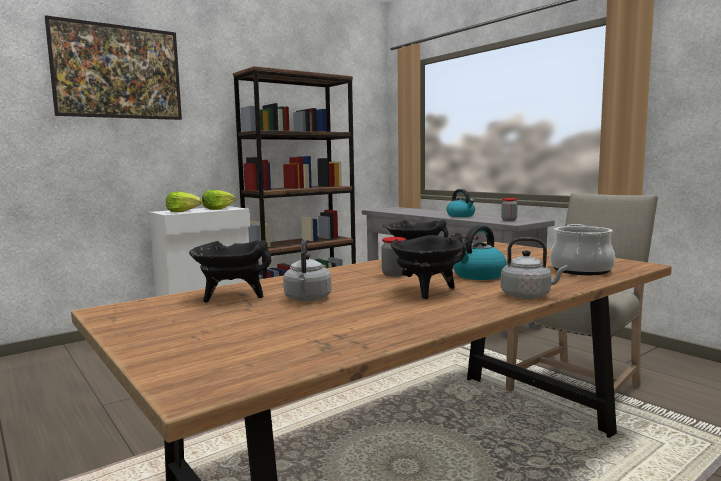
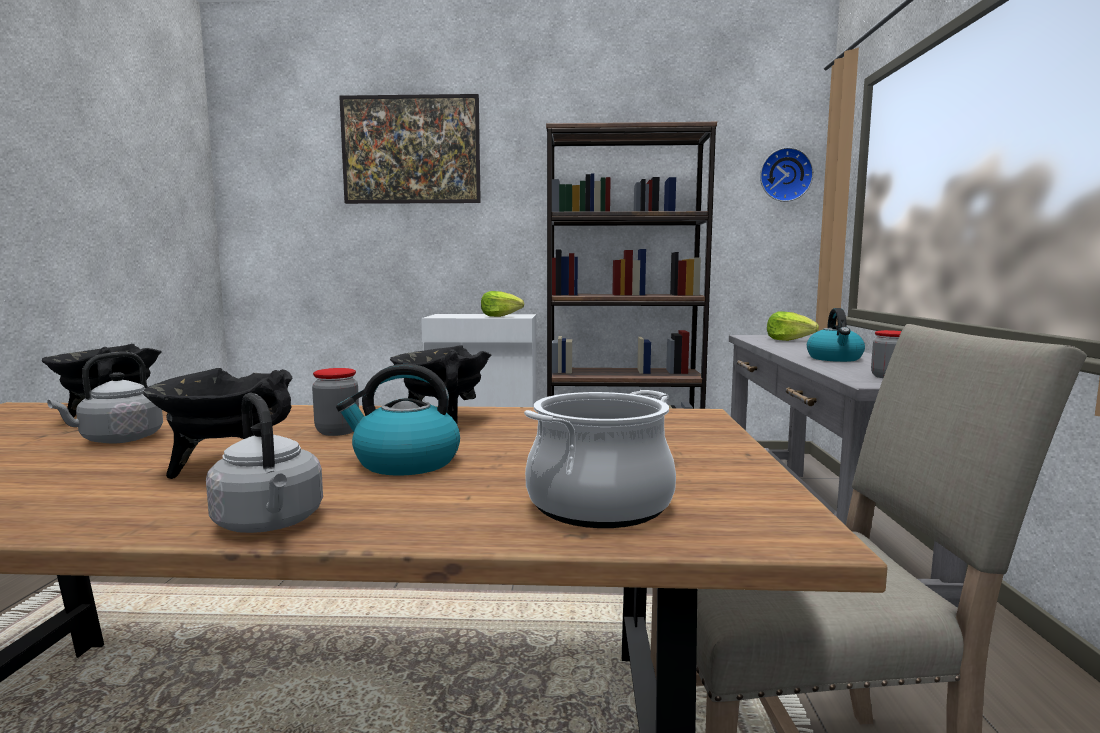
camera: 40 degrees right, 0 degrees up
(182, 211) = (455, 316): lettuce -> lettuce (789, 340)
(368, 109) = (785, 175): none -> wall clock

